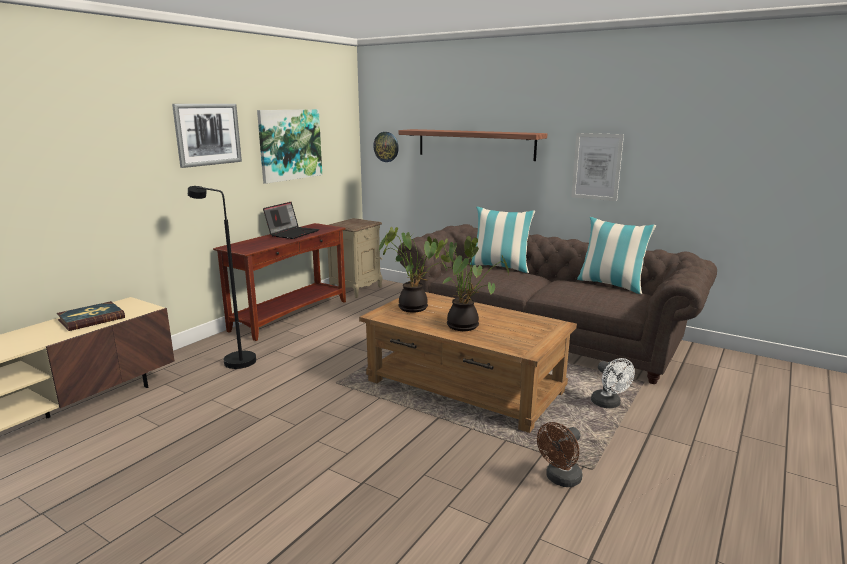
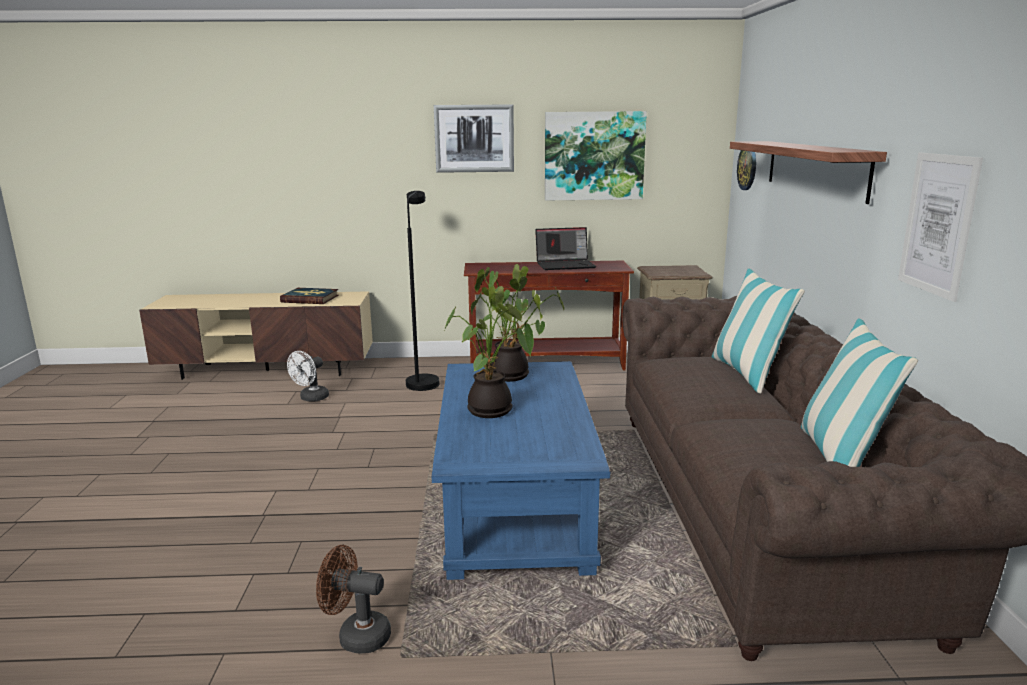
camera: 55 degrees right, 0 degrees up
(465, 386) = (515, 502): brown coffee table -> blue coffee table
(609, 404) = (607, 627): white fan -> white fan (311, 398)

